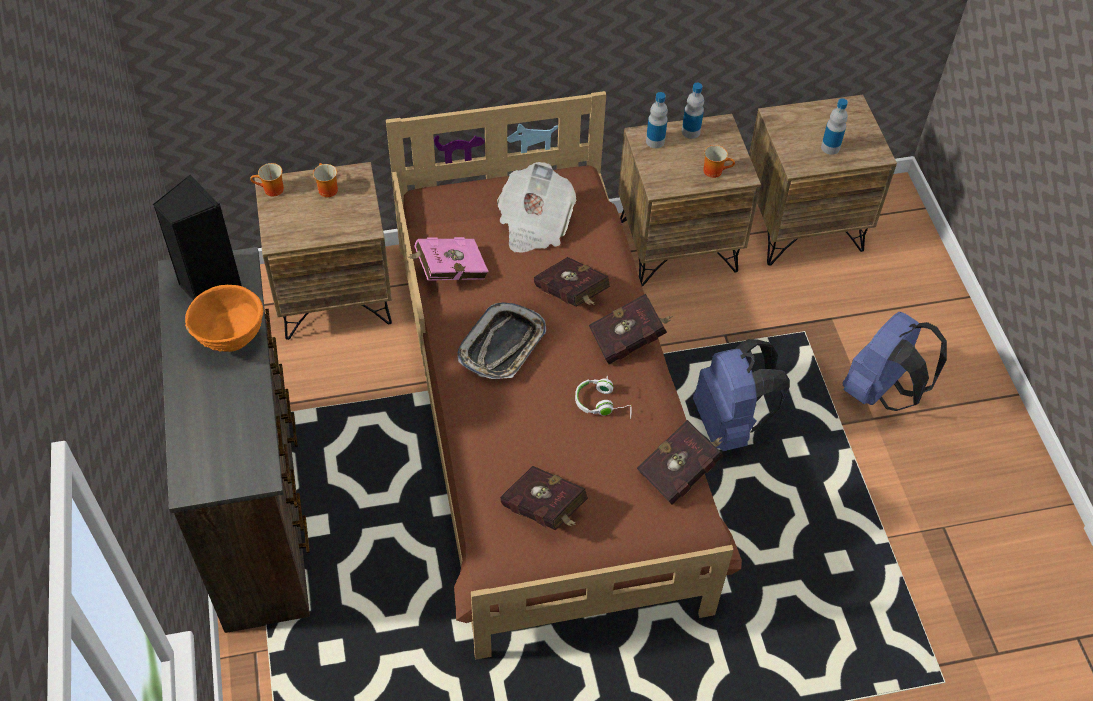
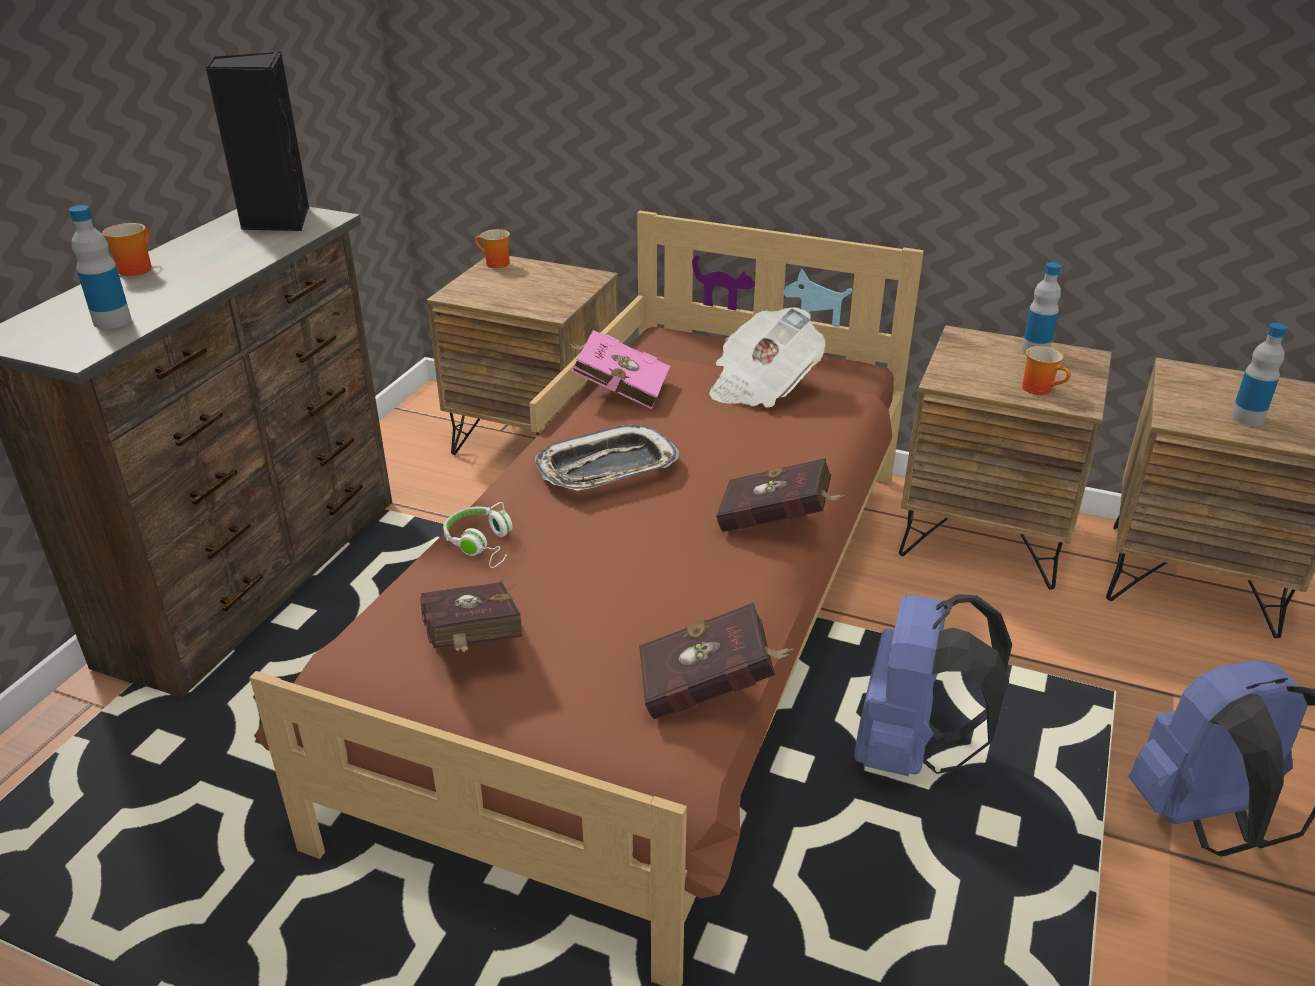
camera: 35 degrees right, 20 degrees down
(231, 339) = (230, 258): orange bowl -> none
(325, 189) = (547, 277): mug -> mug (135, 268)
(572, 296) = (743, 457): red book -> none
(602, 403) = (674, 568): white headphones -> white headphones (483, 544)
(655, 141) = (976, 344): bottle -> bottle (112, 321)

